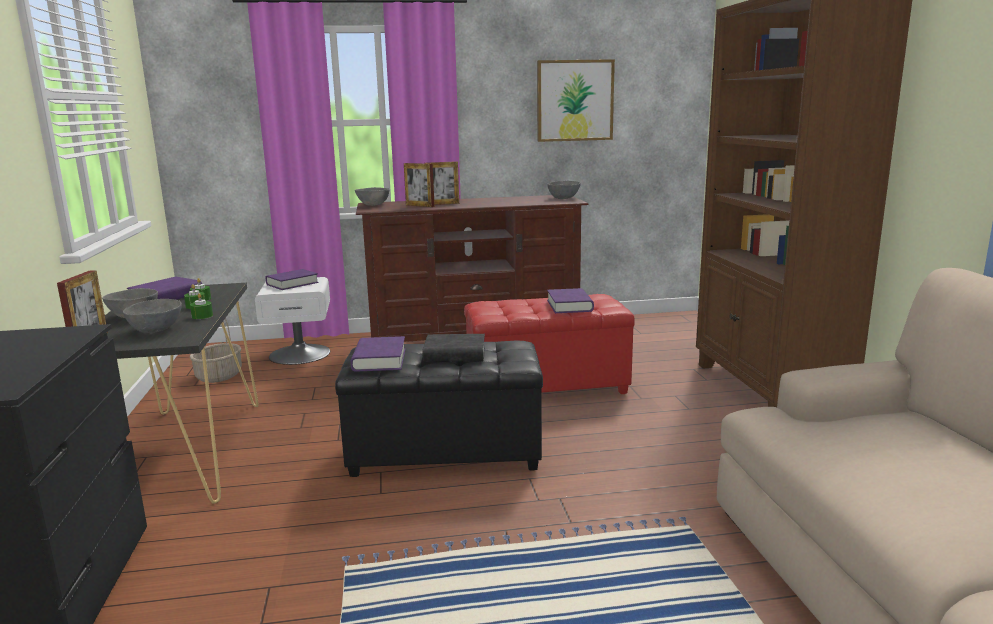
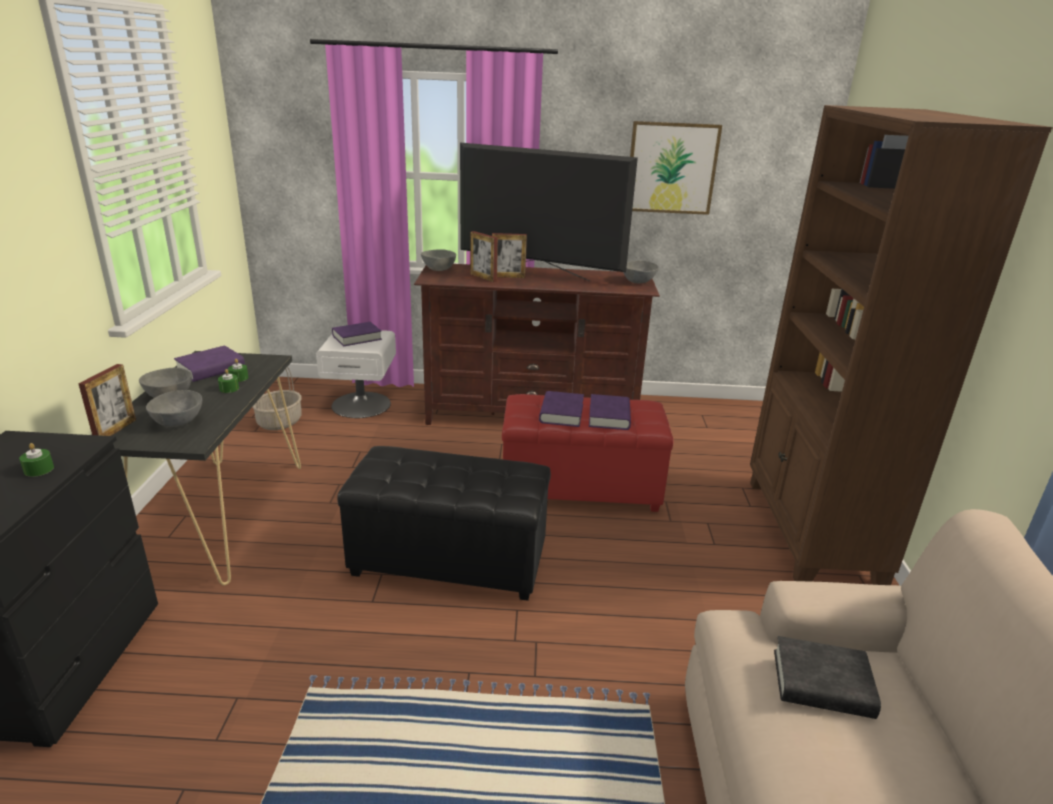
camera: 10 degrees right, 10 degrees up
(202, 316) = (227, 406): green candle -> green candle (39, 469)
(379, 360) = (386, 473): purple book -> purple book (561, 413)
(454, 354) = (461, 477): black book -> black book (822, 684)
(470, 200) = (539, 273): none -> television

